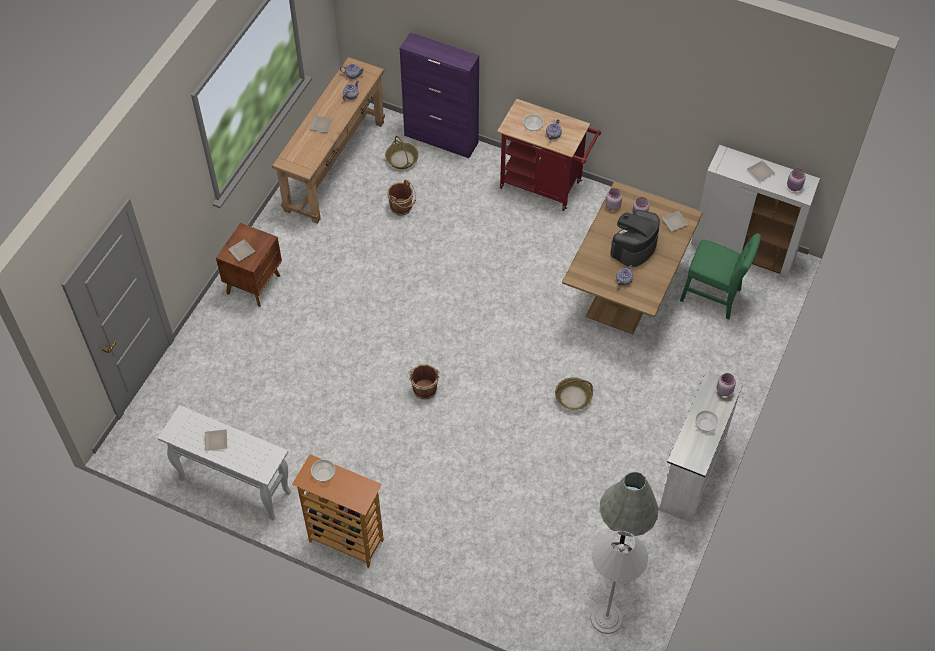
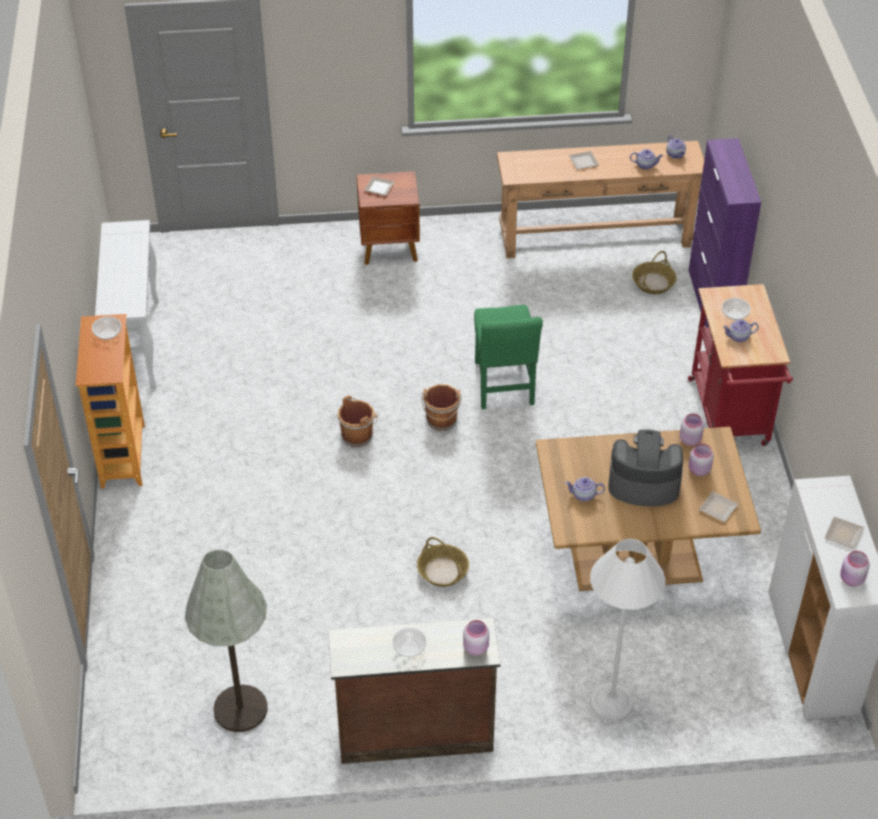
camera: 60 degrees right, 10 degrees down
(215, 441) = (122, 262): plate -> none
(402, 207) = (586, 312): brown bucket -> brown bucket (441, 421)
(606, 618) = (155, 730): white floor lamp -> white floor lamp (611, 702)
(691, 473) = (414, 734): white dresser -> brown dresser
(713, 297) = (705, 651): green chair -> green chair (503, 386)

